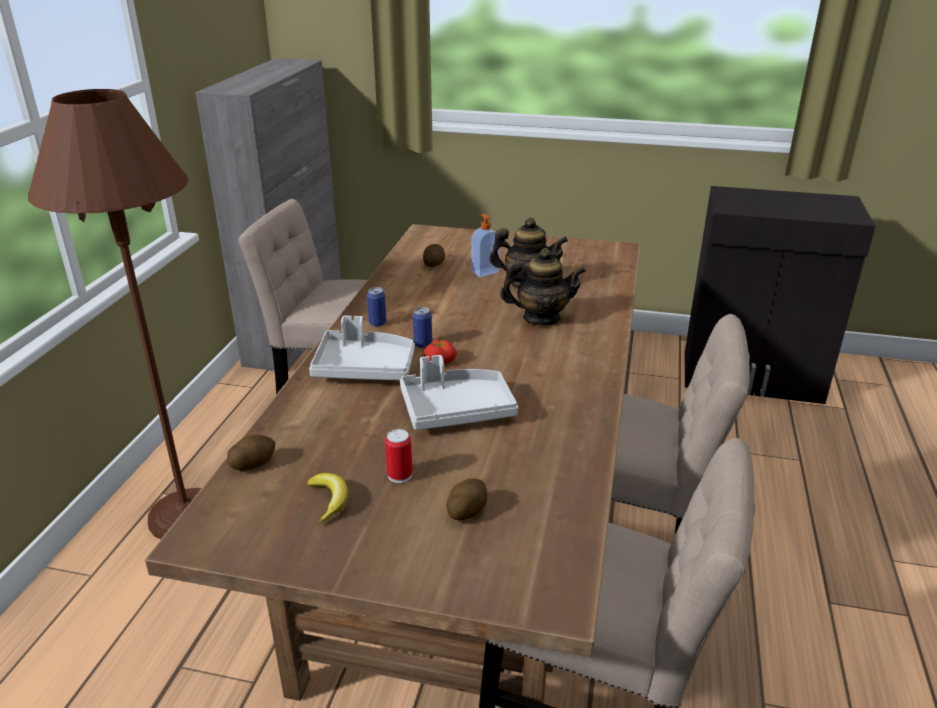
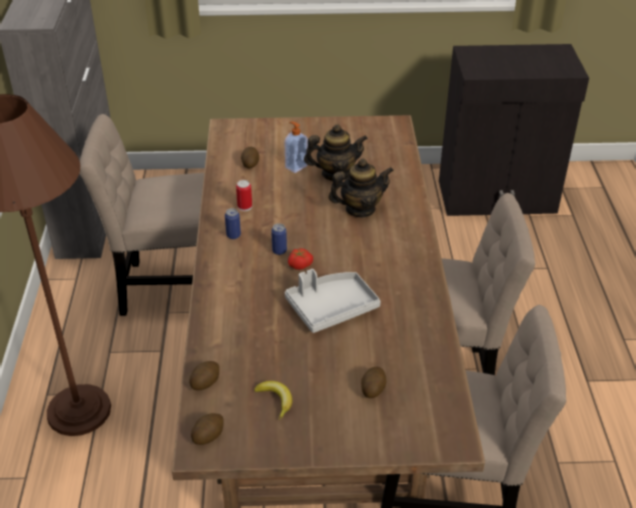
camera: 15 degrees left, 10 degrees up
(218, 525) = (208, 435): none -> potato
(364, 368) = (244, 281): grey tray -> none
(399, 475) = (315, 371): can -> can (244, 207)

